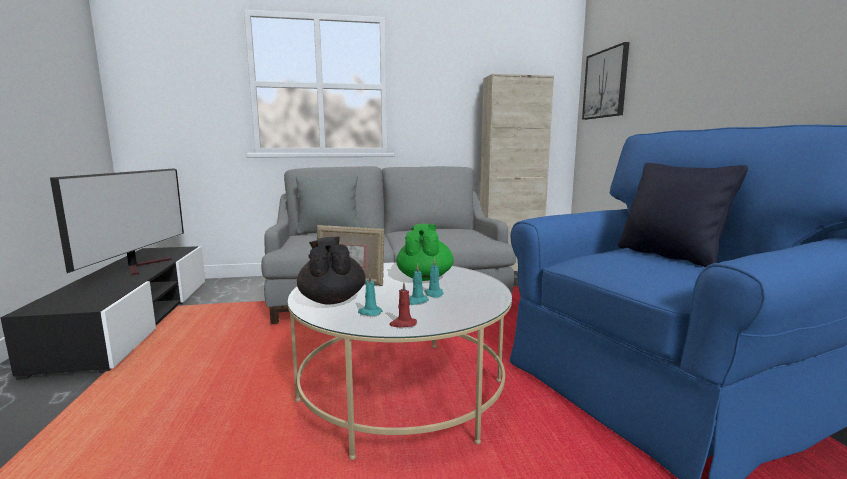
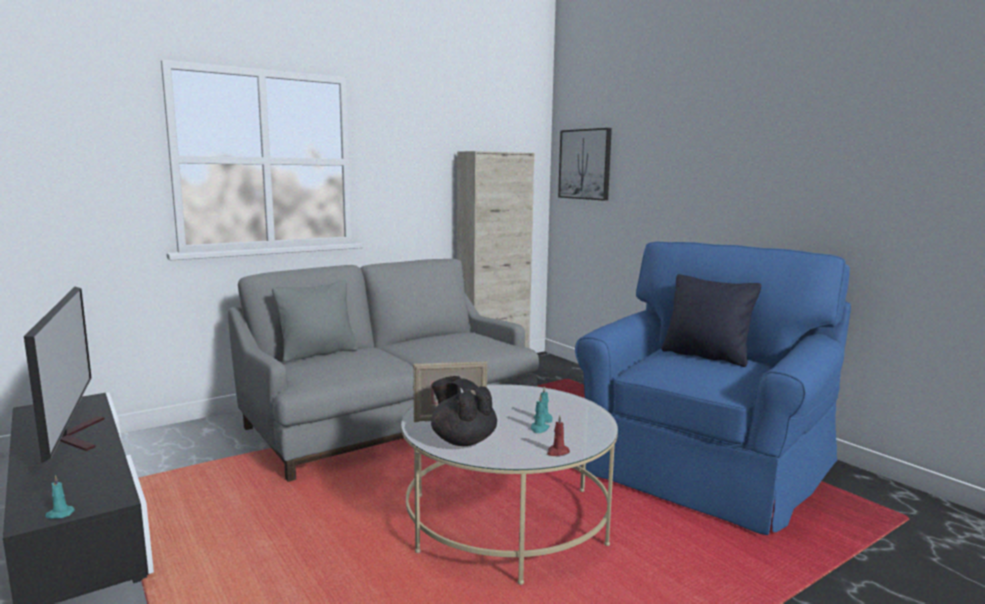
camera: 25 degrees left, 0 degrees up
(369, 312) = (515, 447): turquoise candle -> turquoise candle (59, 514)
(424, 277) = (512, 402): green teapot -> none

